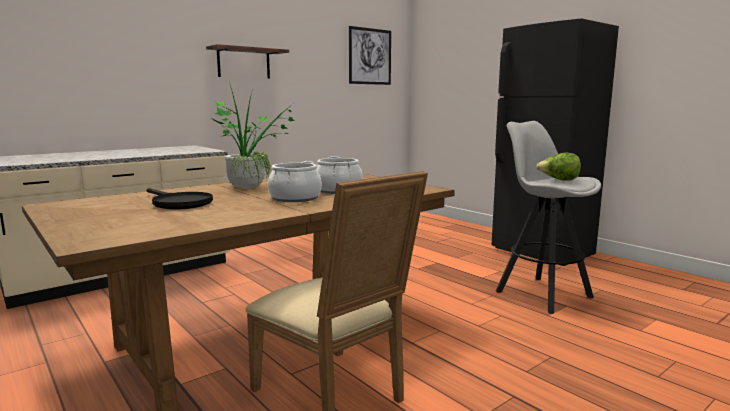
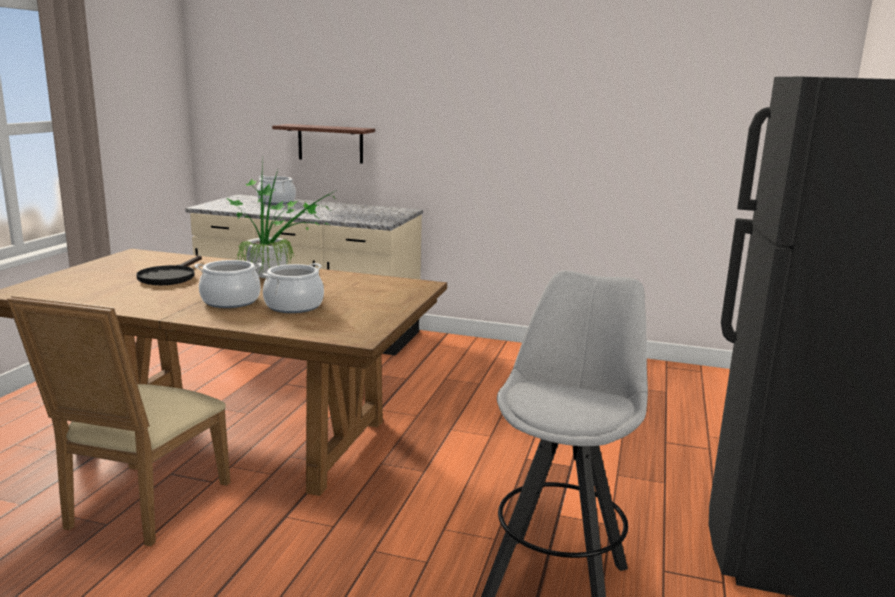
camera: 55 degrees right, 5 degrees up
(58, 155) = (276, 202): none -> cooking pot
(244, 63) = (499, 109): shelf -> shelf (330, 143)
(370, 56) = (738, 96): picture -> none
(559, 180) = (570, 398): lettuce -> none

